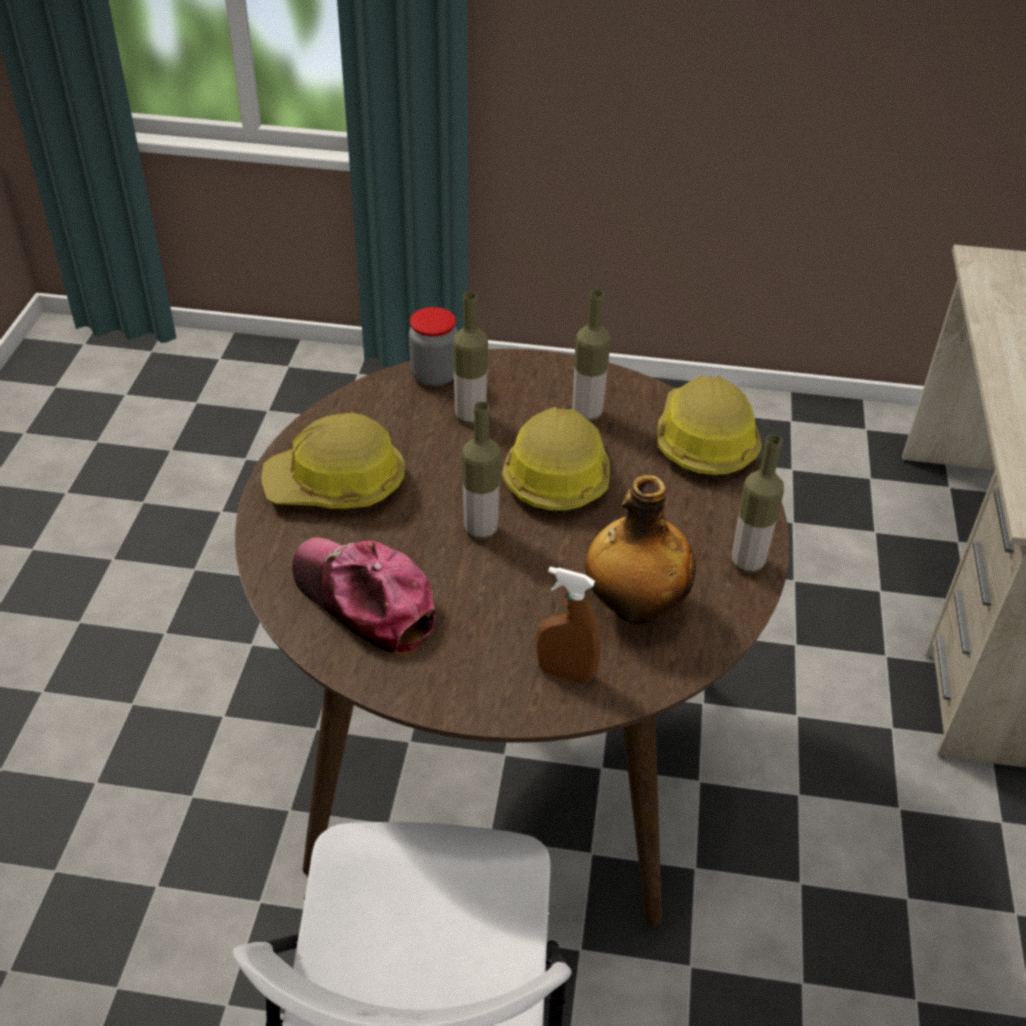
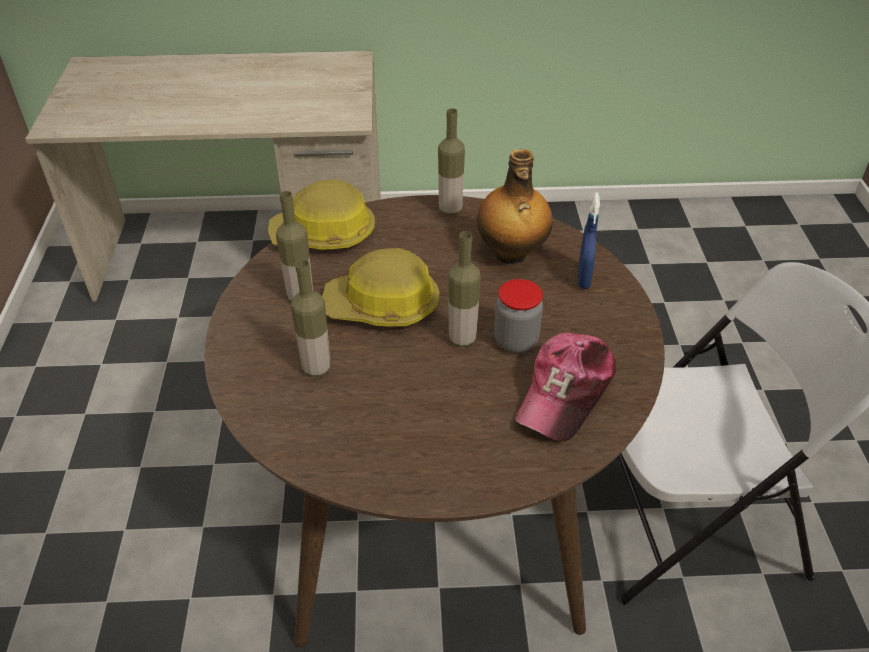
camera: 100 degrees left, 0 degrees up
(337, 484) = (434, 443): hard hat -> none
(434, 376) = (255, 405): jar -> jar (516, 341)
(566, 673) = (583, 278): brown spray bottle -> blue spray bottle

